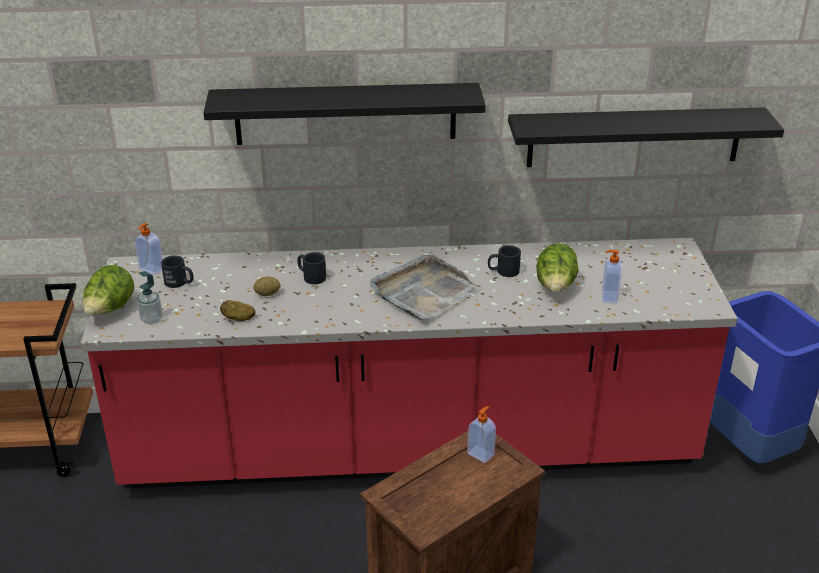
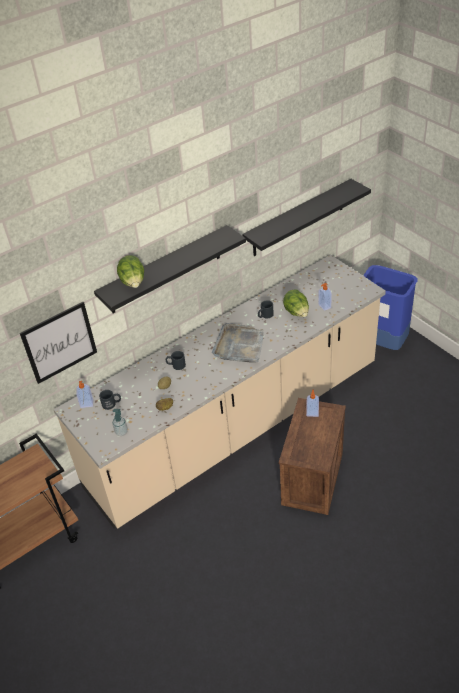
camera: 30 degrees left, 10 degrees up
(110, 310) = (93, 439): lettuce -> lettuce (133, 283)
(138, 150) = (59, 342): none -> picture
(409, 448) = (237, 426): red counter -> beige counter

